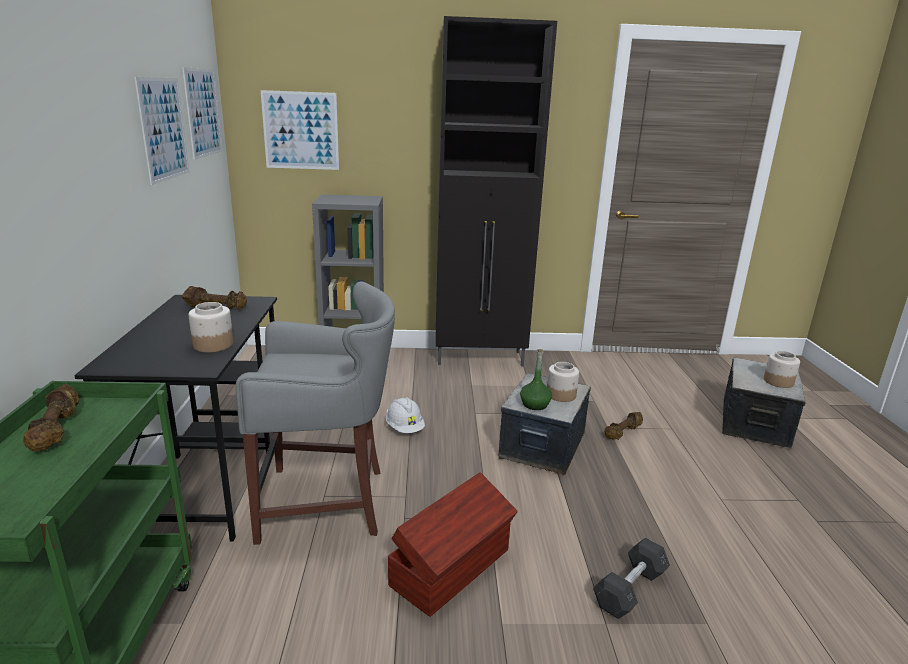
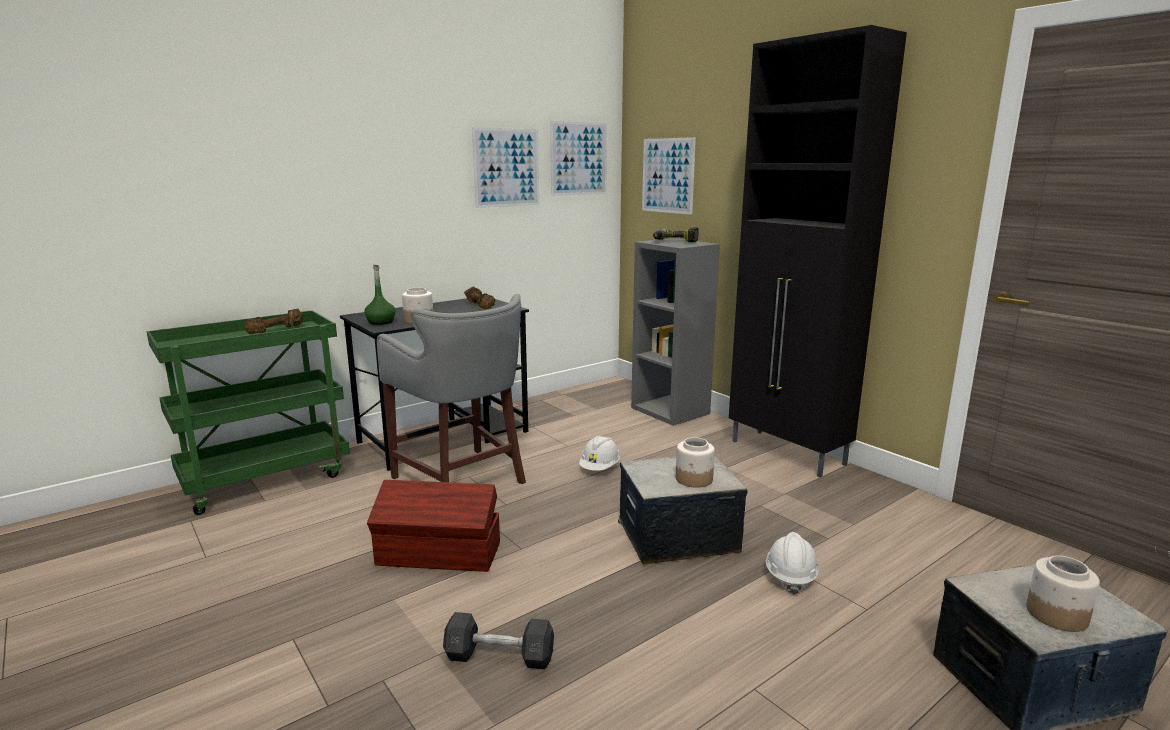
camera: 55 degrees right, 5 degrees down
(346, 199) = (674, 242): none -> power drill
(534, 404) = (649, 473): green bottle -> green bottle (381, 322)
(623, 433) = (790, 576): brown dumbbell -> white hard hat

